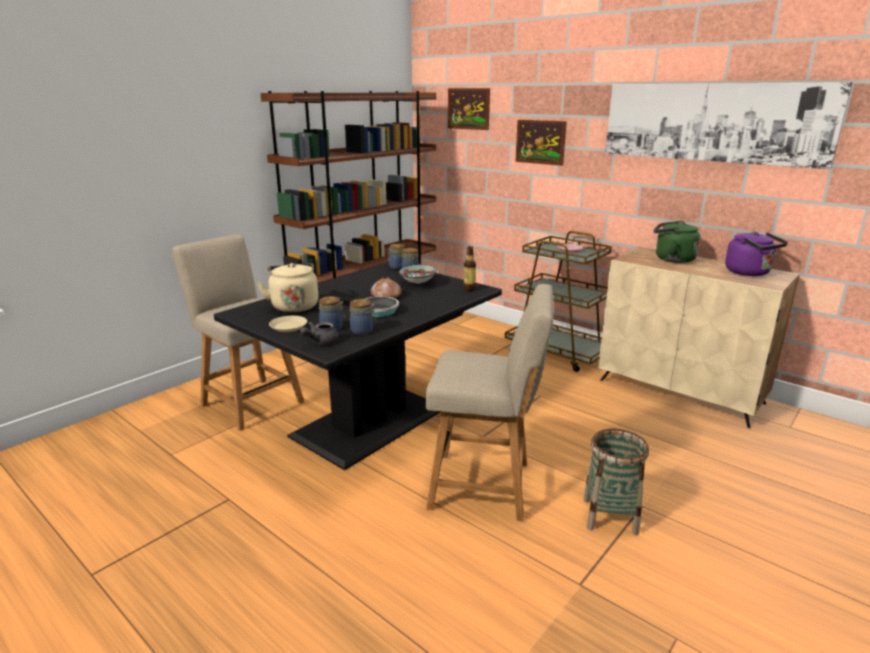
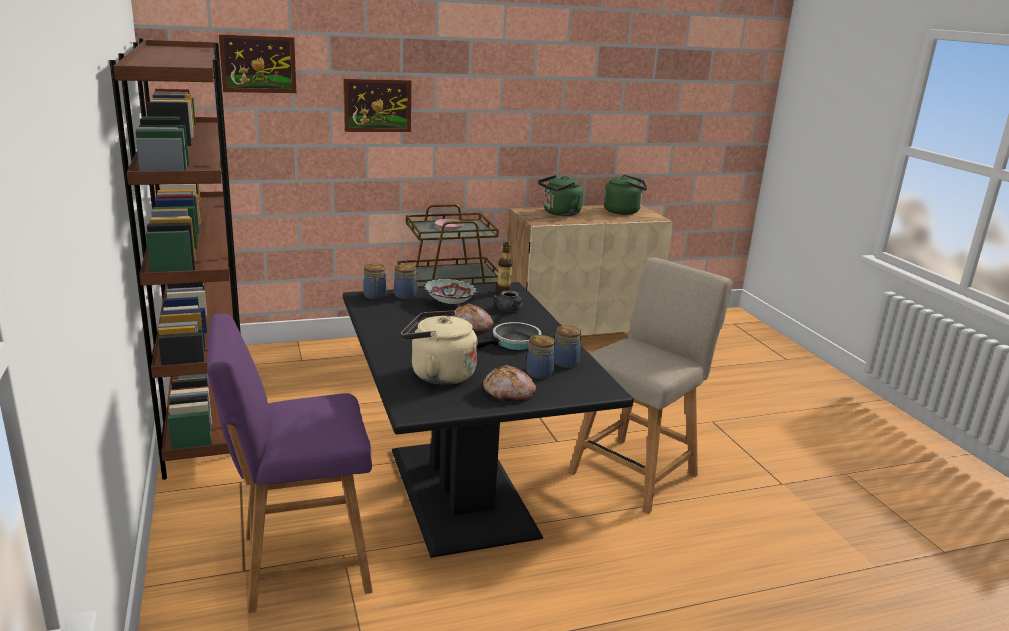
camera: 60 degrees left, 0 degrees up
(249, 401) = (298, 564): beige chair -> purple chair
(288, 327) = (509, 392): beige plate -> bread
(321, 342) = (576, 387): grey teapot -> grey teapot (509, 310)
(609, 516) = (715, 438): basket -> none
(713, 122) = (563, 80): picture -> none
(750, 273) = (624, 211): purple kettle -> green kettle

